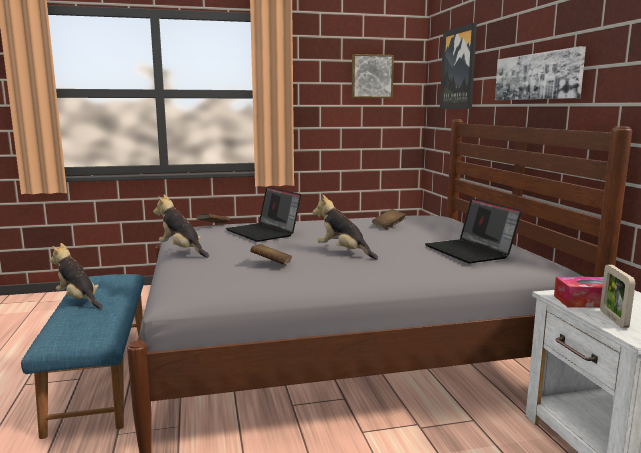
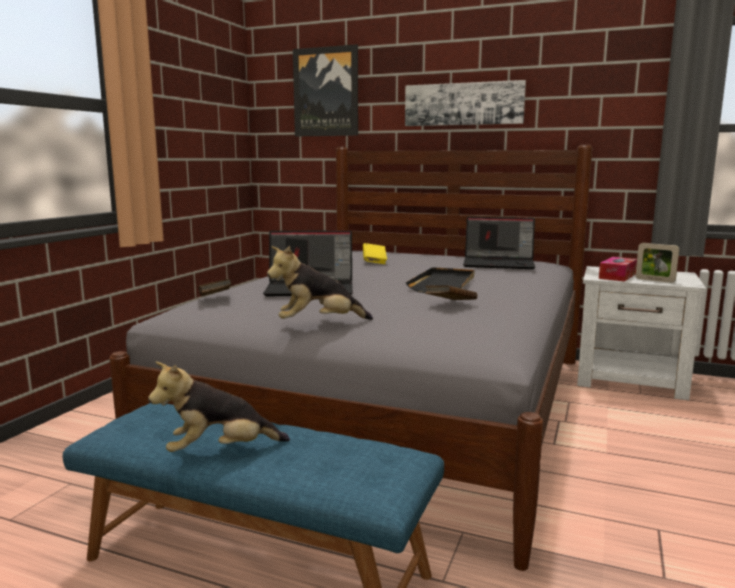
camera: 55 degrees left, 0 degrees up
(343, 252) = (443, 284): plush toy -> black tray
(371, 76) = (210, 93): picture -> none
(389, 226) = (374, 262): brown book -> yellow book

